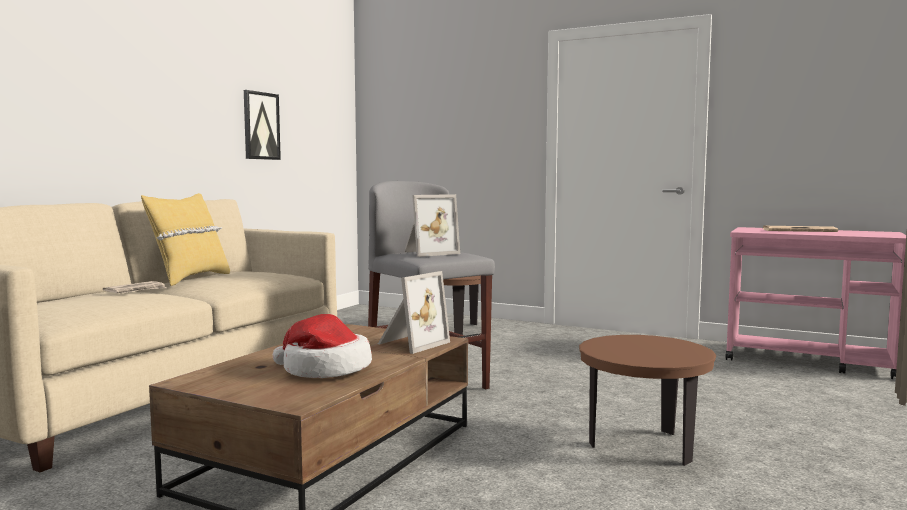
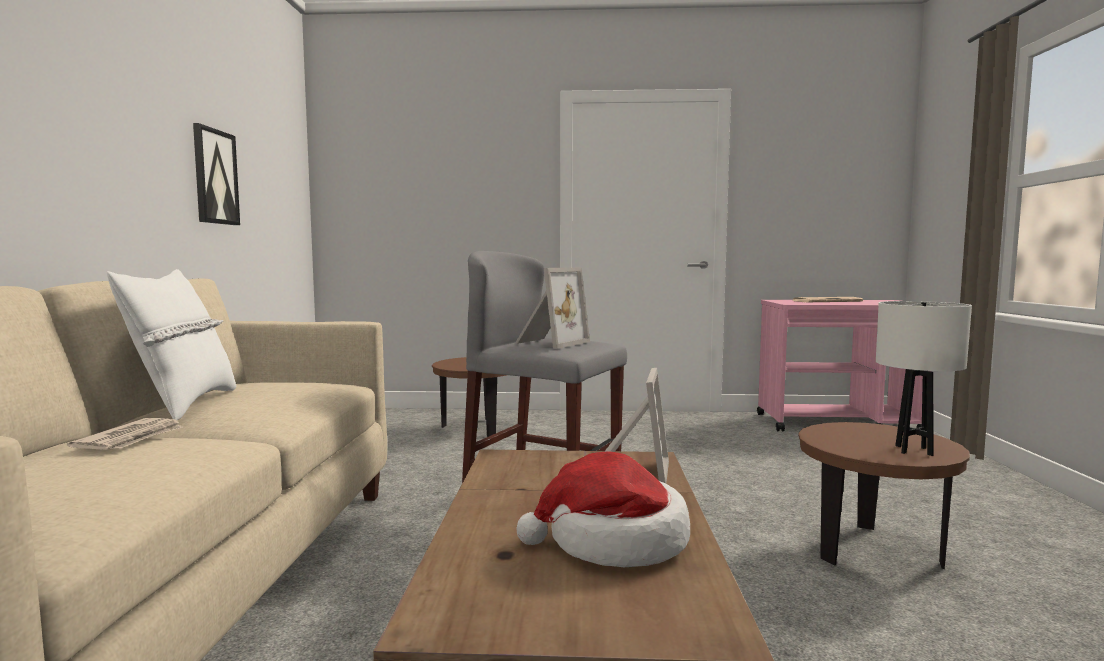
camera: 25 degrees left, 0 degrees up
(189, 279) = (184, 405): yellow pillow -> white pillow
(654, 356) = (913, 450): none -> white table lamp

